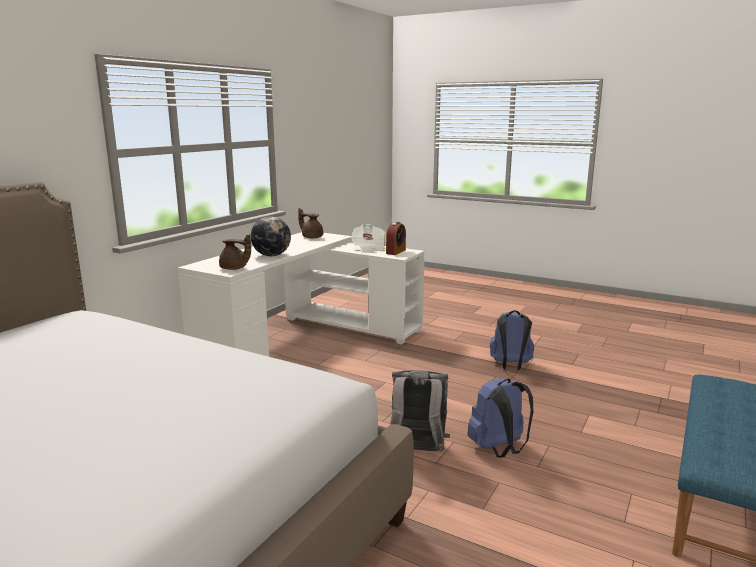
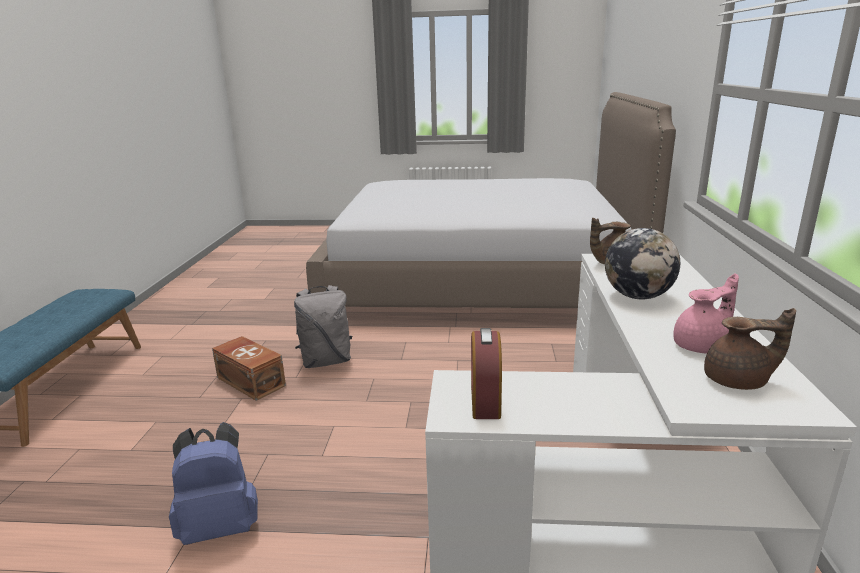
camera: 155 degrees right, 5 degrees up
(297, 242) = (702, 346): none -> pink teapot
(369, 249) = (563, 400): newspaper -> none
(499, 449) = (251, 381): blue backpack -> brown storage box

